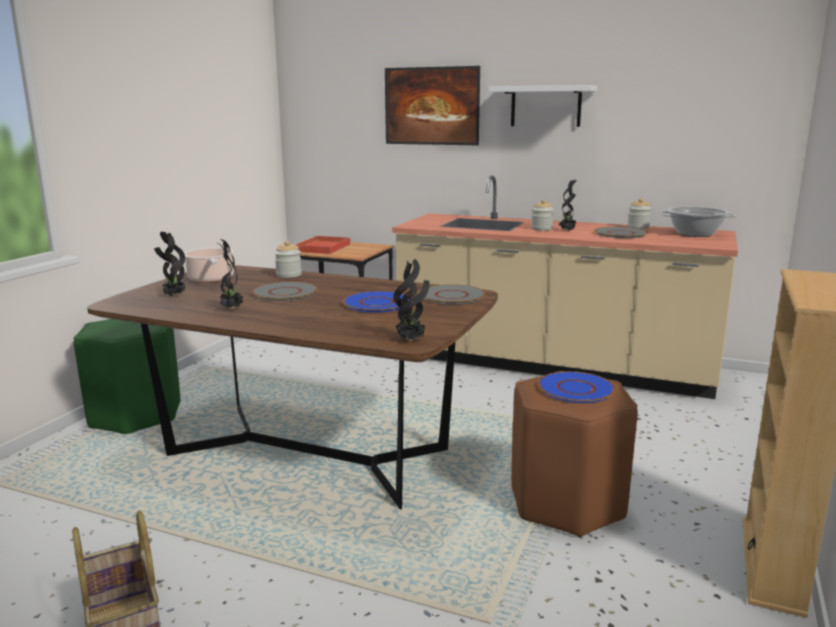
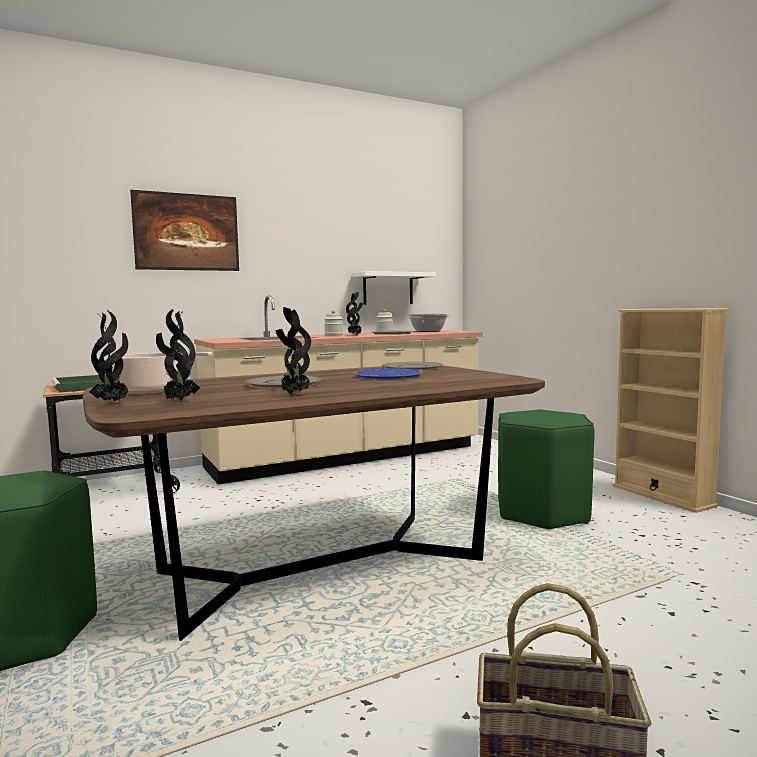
camera: 50 degrees left, 10 degrees down
(288, 275) = (222, 379): jar -> none
(322, 248) = (83, 387): red tray -> green tray
(411, 340) = (508, 379): potted plant -> potted plant (113, 403)
(545, 106) = (296, 237): white shelf -> white shelf (388, 288)
(566, 504) = (543, 514): brown stool -> green stool
(575, 389) = (542, 415): blue plate -> none

